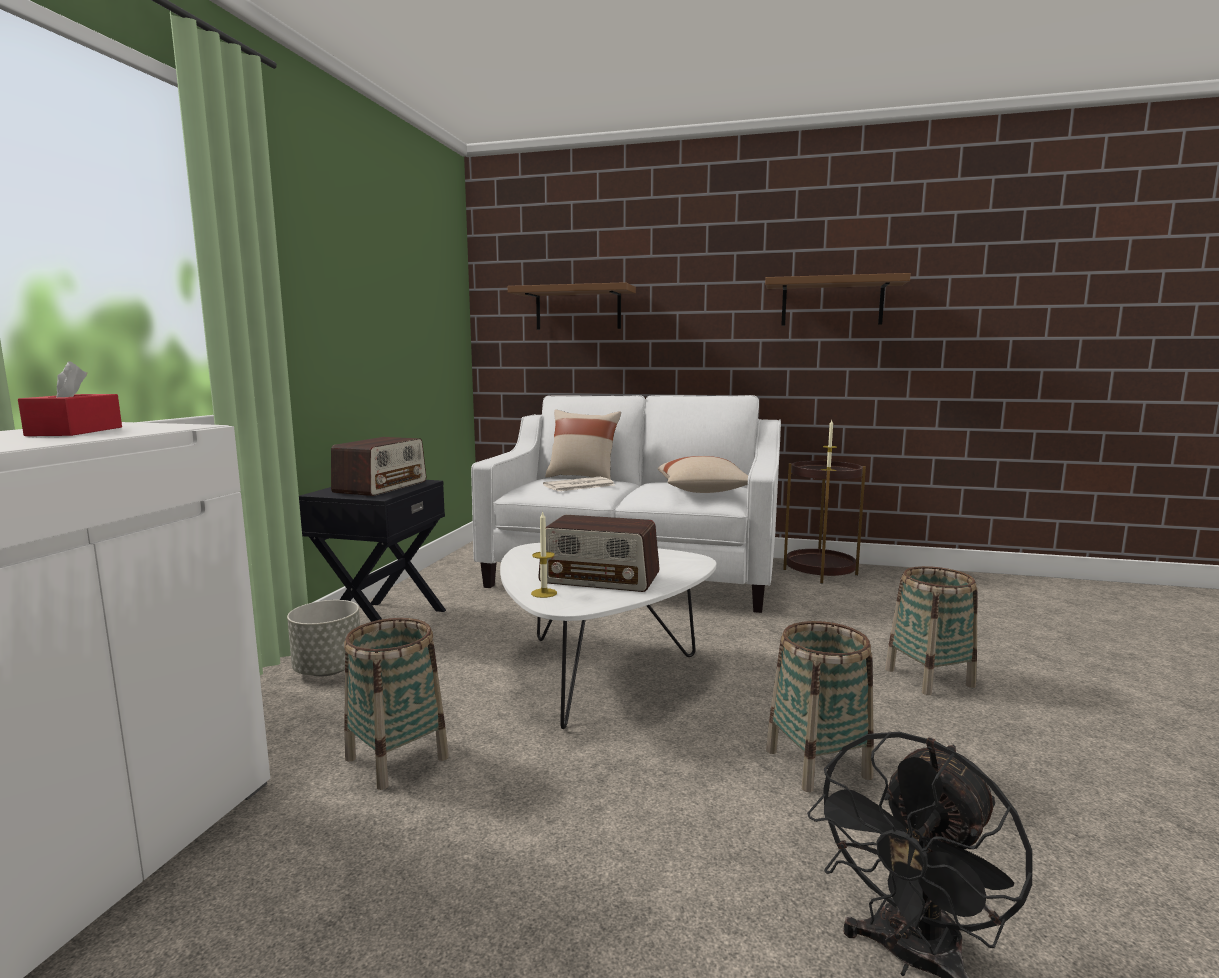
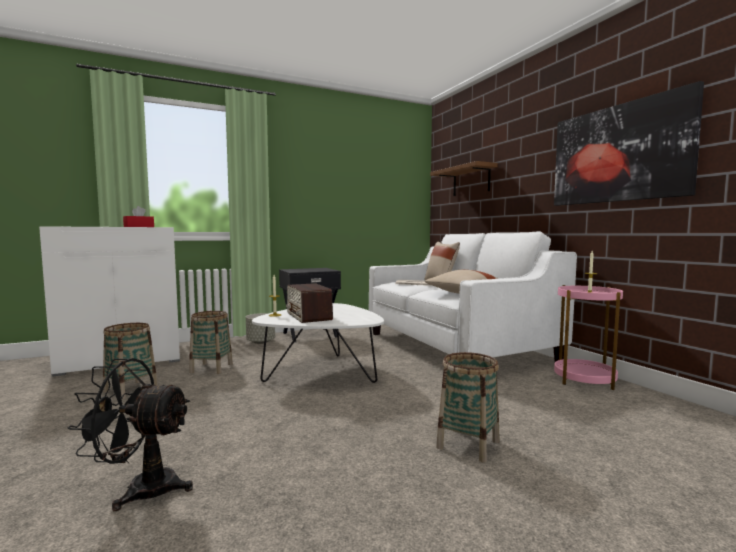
camera: 50 degrees right, 5 degrees down
(381, 487) = (311, 270): radio -> none
(817, 763) = (297, 434): basket -> basket (130, 390)
(820, 572) = (584, 379): brown side table -> pink side table
(832, 302) = (618, 153): brown shelf -> picture

